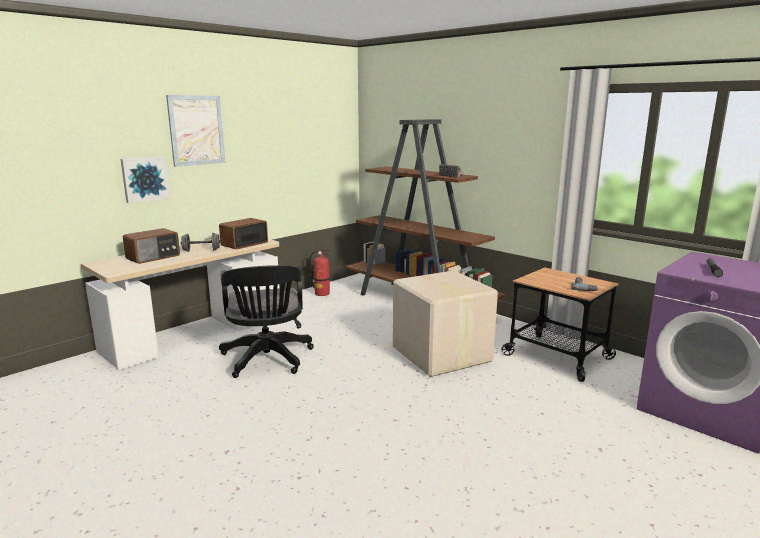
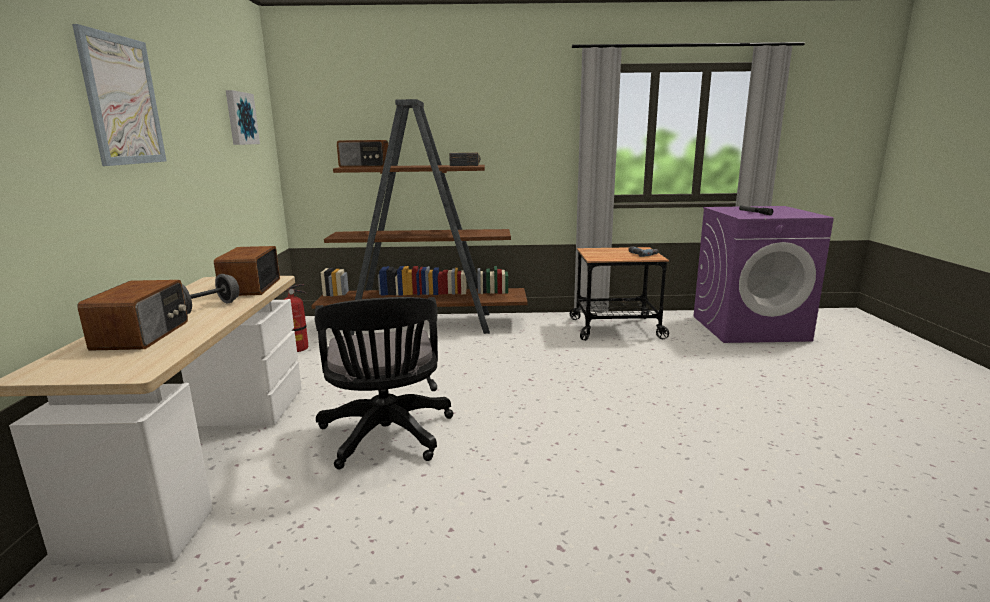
camera: 45 degrees left, 0 degrees up
(145, 179) = (64, 190): picture -> picture (240, 118)
(267, 360) = (387, 437): black office chair -> black office chair turned 45 degrees clockwise
(390, 168) = (364, 166): none -> radio
(441, 355) = (541, 359): cardboard box -> none

